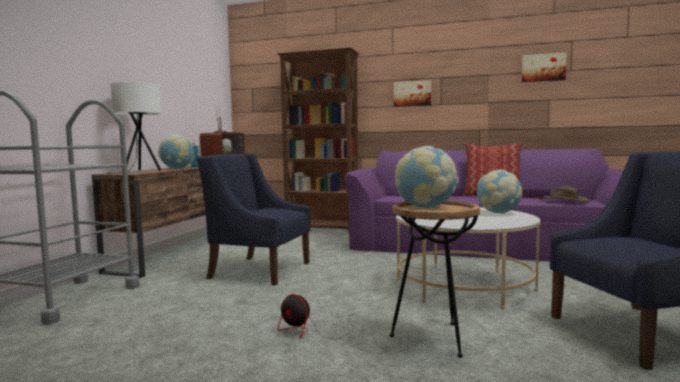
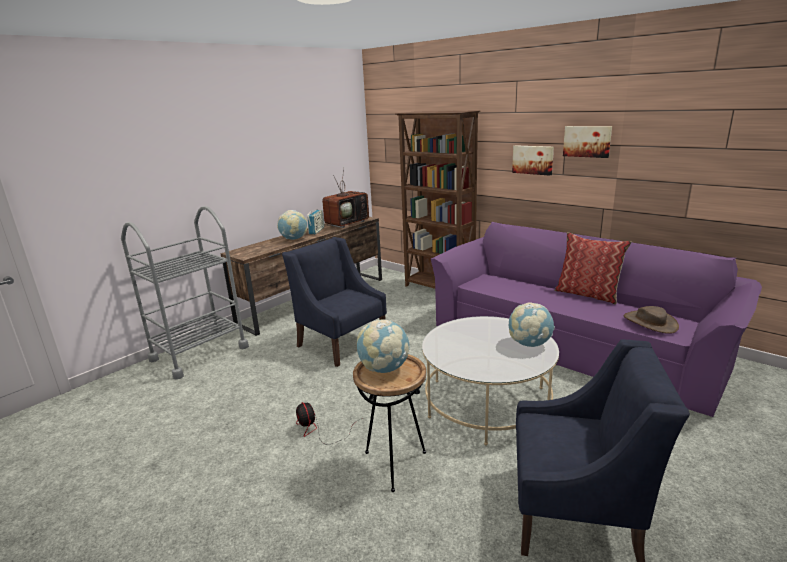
camera: 25 degrees right, 15 degrees up
(139, 171) = (256, 248): white table lamp -> none
(543, 67) = (688, 142): picture -> picture (587, 141)

